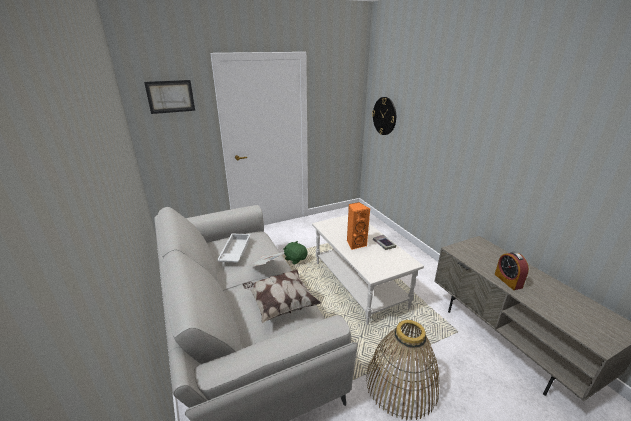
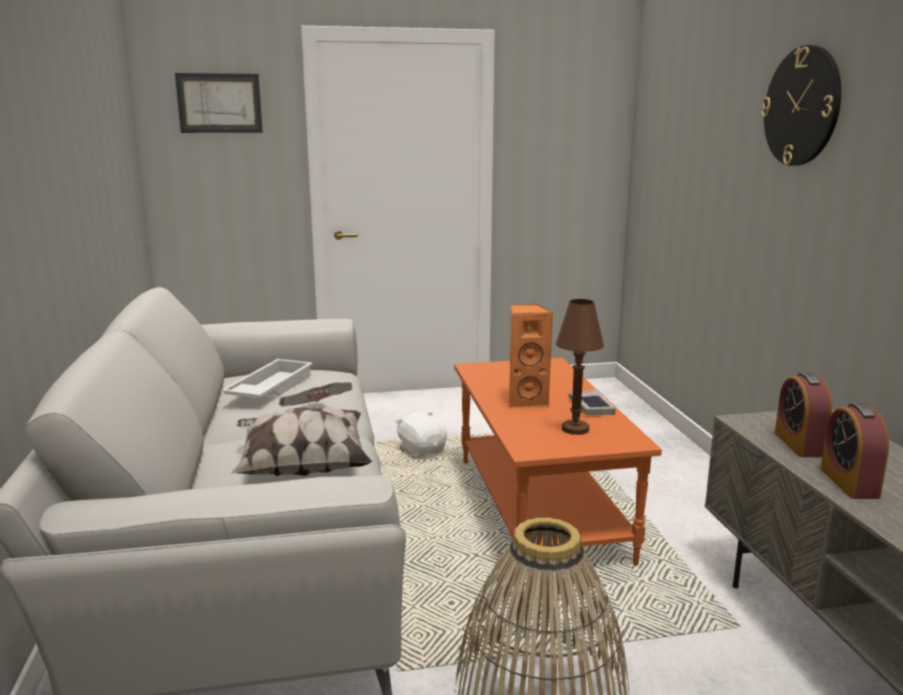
camera: 15 degrees right, 10 degrees down
(295, 259) = (422, 450): green plush toy -> white plush toy
(358, 283) = (537, 507): white coffee table -> orange coffee table
(384, 116) = (661, 163): wall clock -> wall clock (802, 106)
(384, 259) = (575, 429): none -> brown table lamp
(480, 260) = (799, 444): none -> alarm clock

